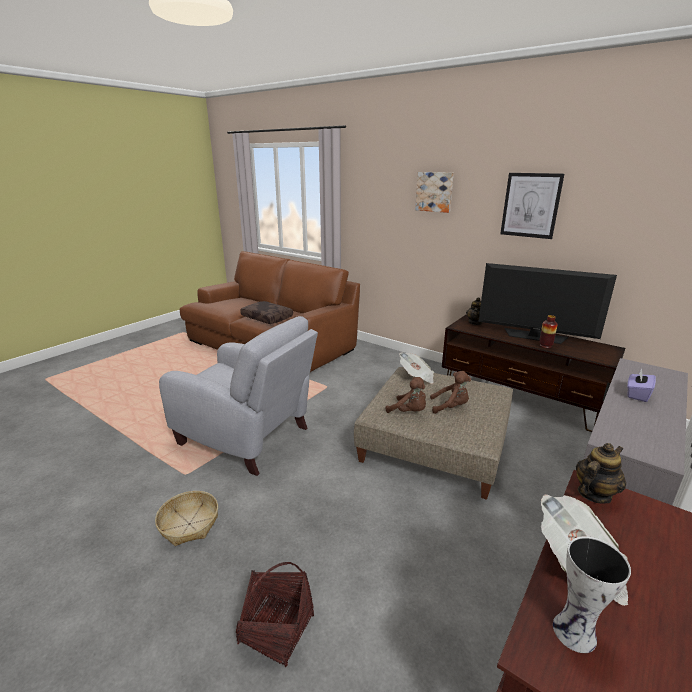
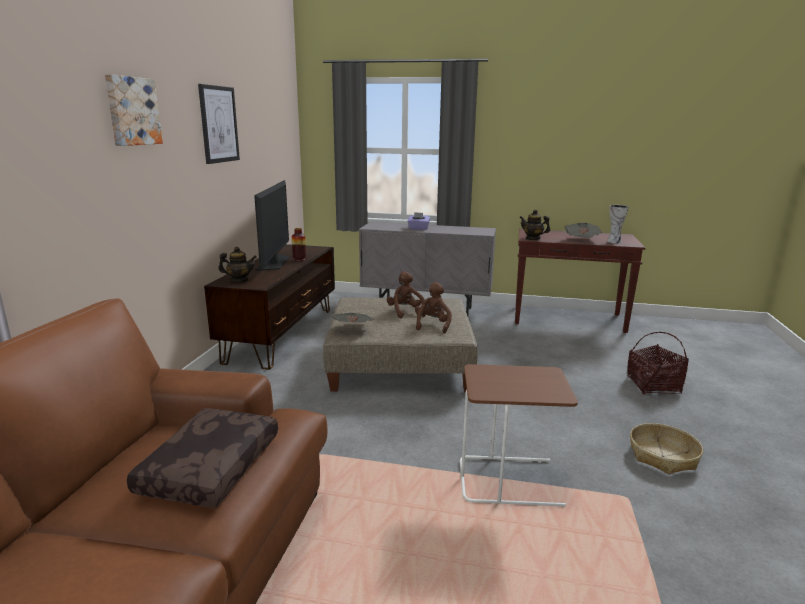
camera: 115 degrees left, 5 degrees down
(247, 437) = (510, 480): grey armchair -> brown side table

